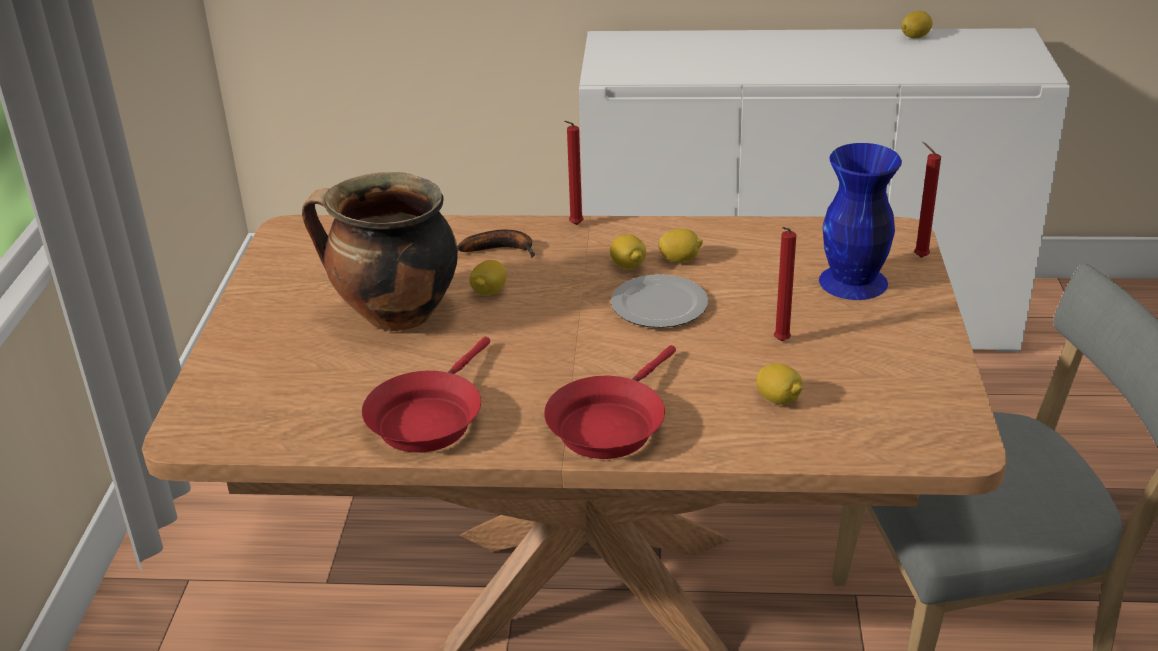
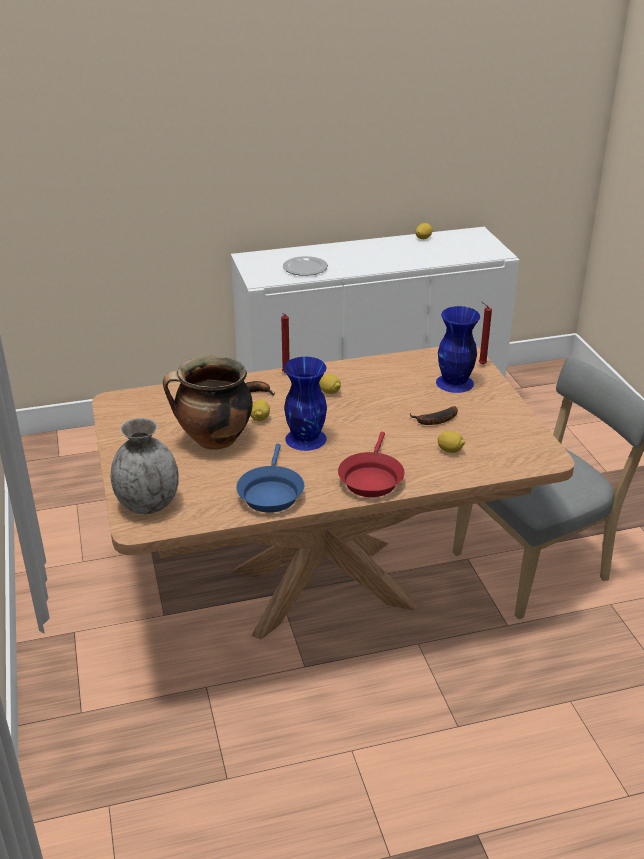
camera: 20 degrees left, 0 degrees up
(229, 401) = (148, 504): none -> grey vase
(428, 418) = (270, 493): red frying pan -> blue frying pan
(542, 336) = (305, 438): none -> blue vase
(659, 304) = (360, 411): plate -> plate (305, 268)
(680, 259) = (356, 384): lemon -> none
(780, 342) = (434, 421): red candle -> banana

